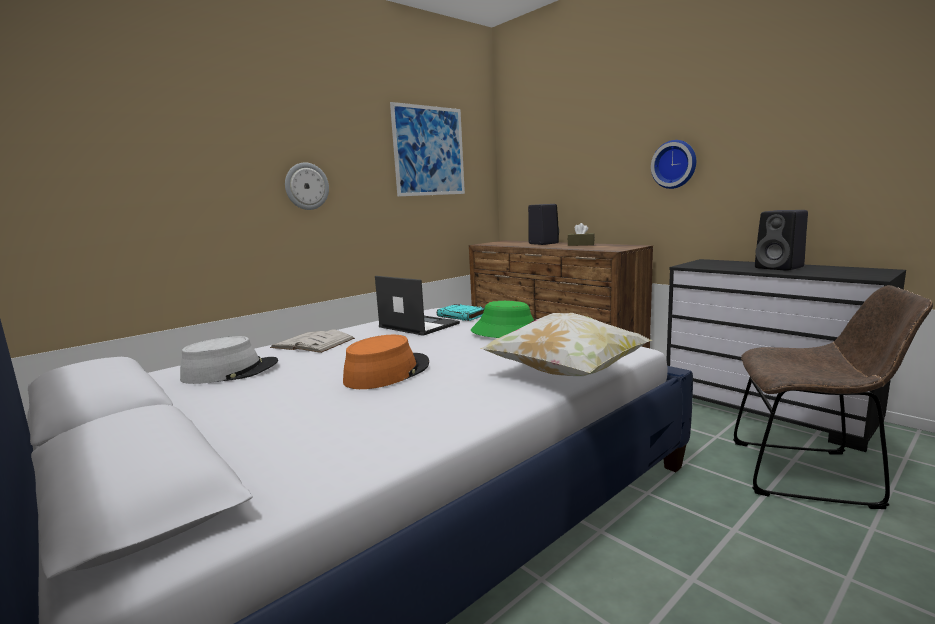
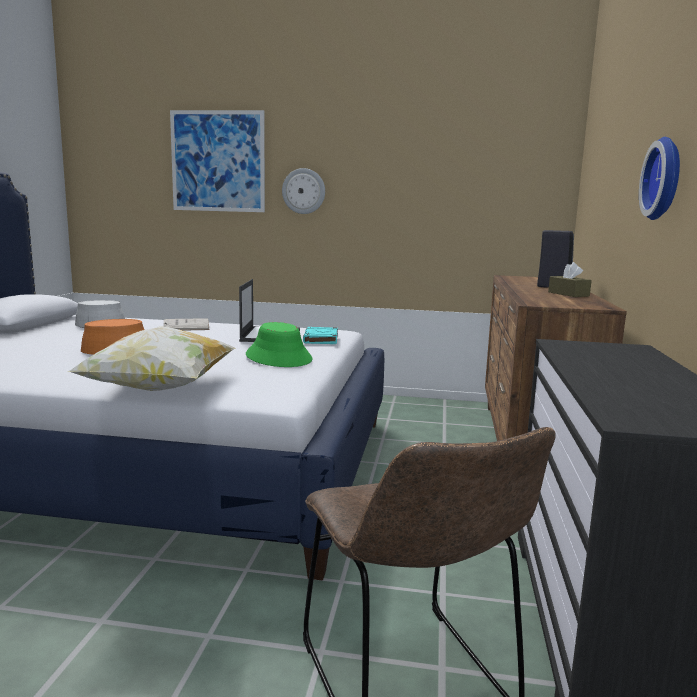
camera: 50 degrees right, 0 degrees up
(429, 151) = (460, 155): picture -> picture (218, 161)
(780, 268) = (636, 377): black speaker -> none

